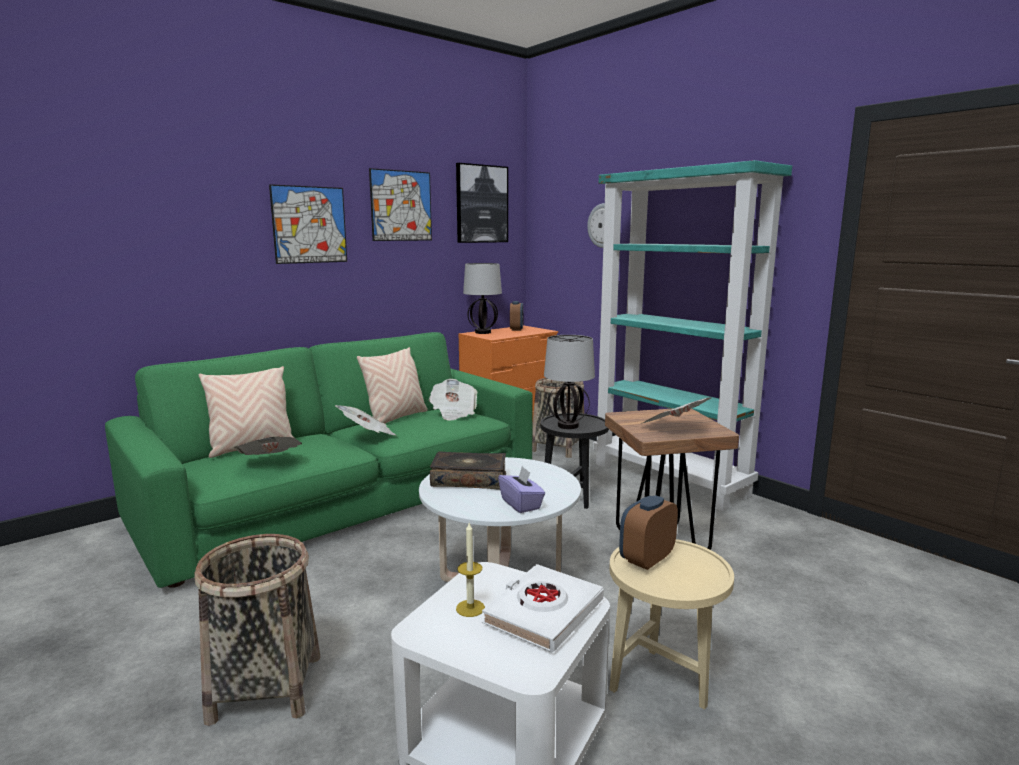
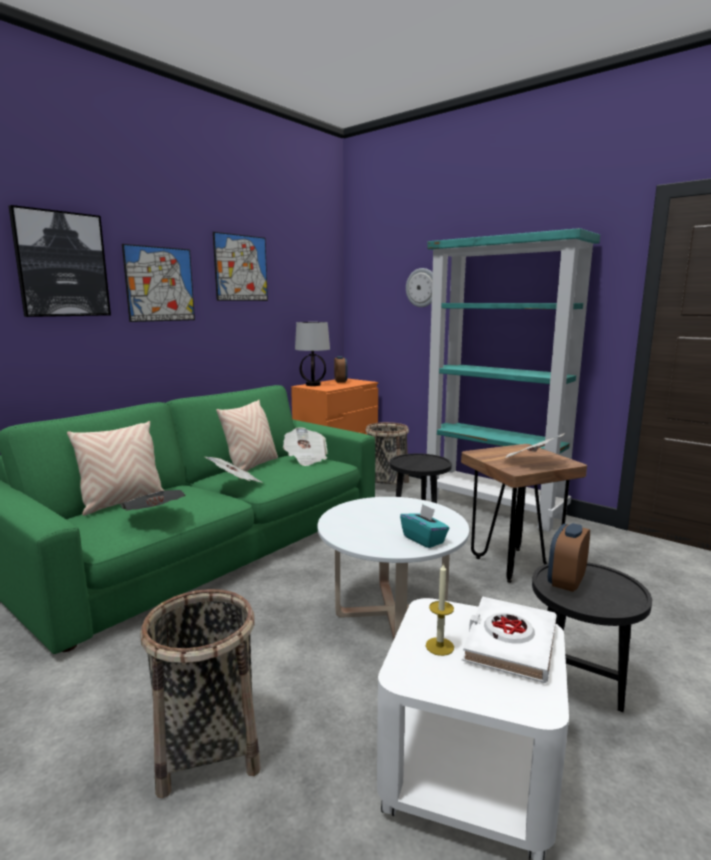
camera: 10 degrees left, 0 degrees up
(469, 480) = (362, 520): book -> none
(481, 204) = (308, 268): picture -> picture (62, 264)
(521, 504) = (424, 539): purple tissue box -> turquoise tissue box
(567, 425) = (415, 465): table lamp -> none
(662, 685) = (577, 694): beige side table -> black side table

